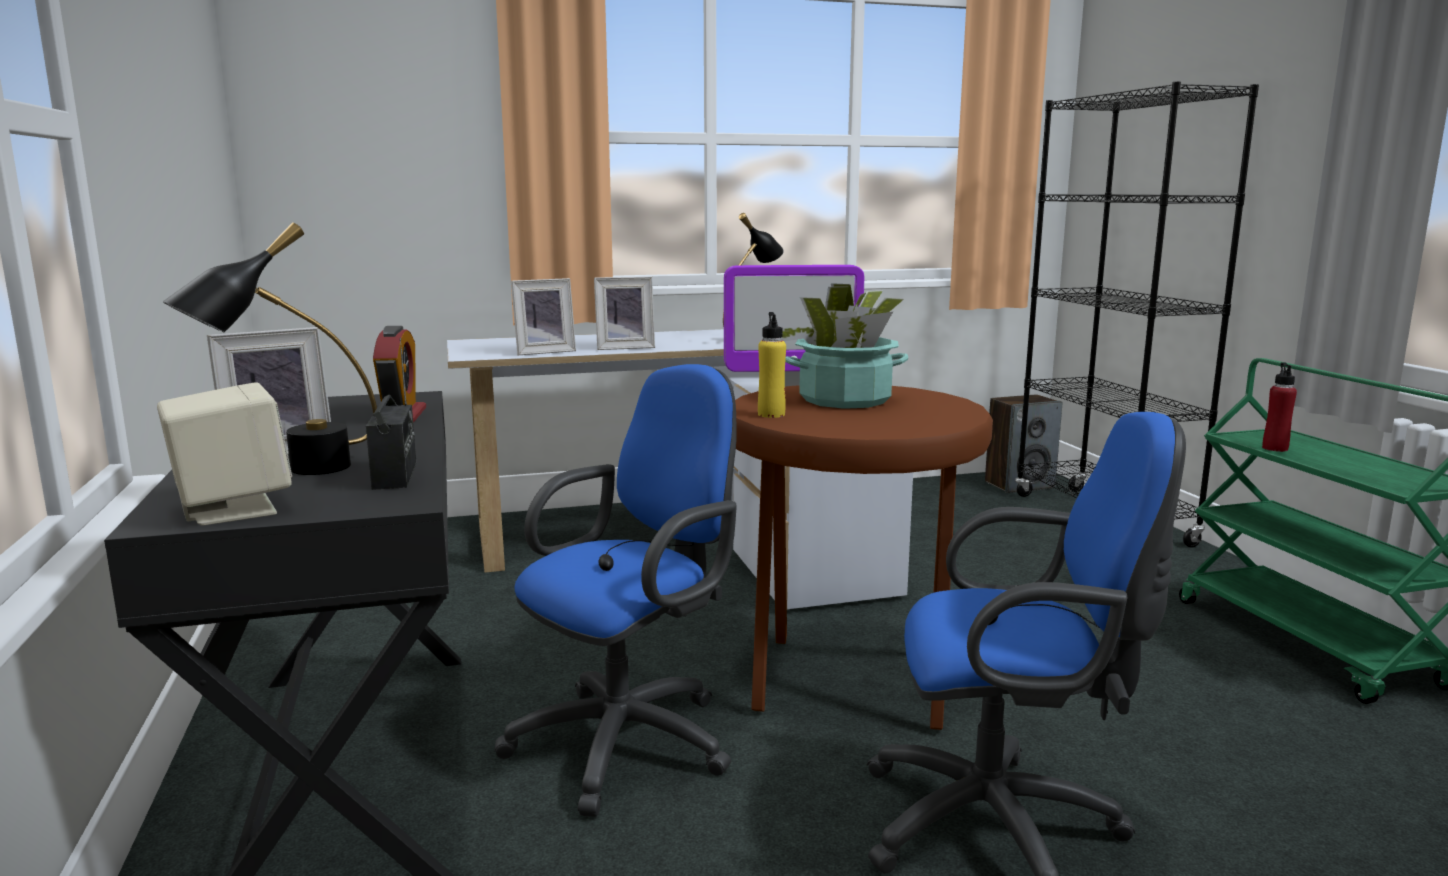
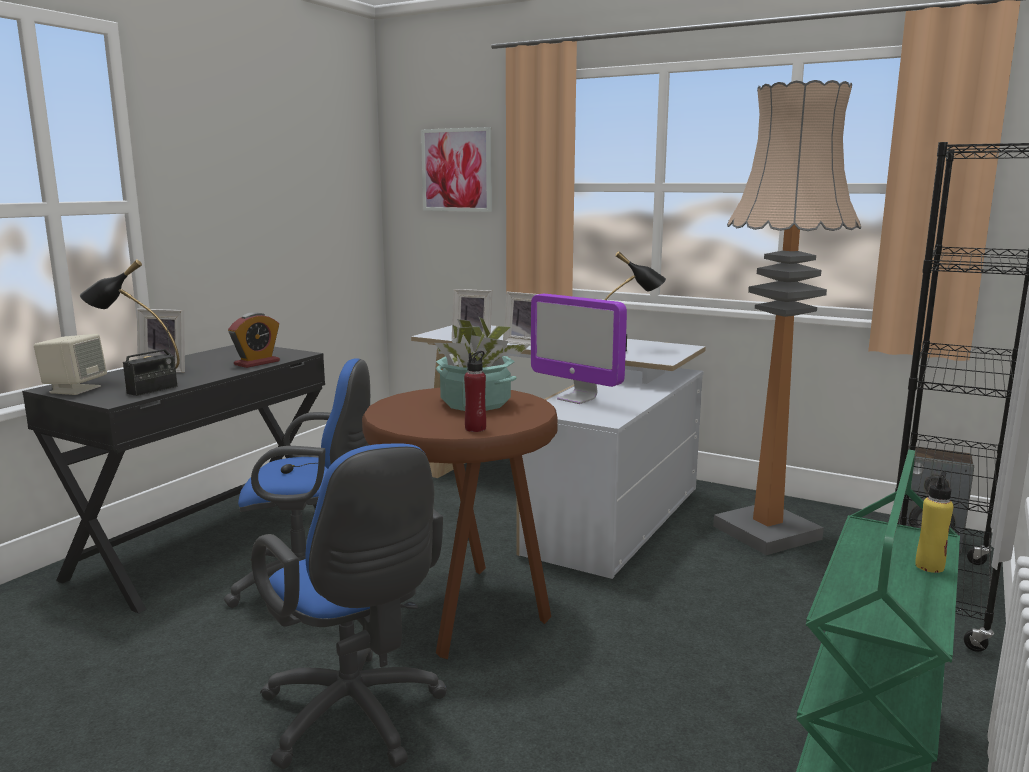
camera: 45 degrees right, 0 degrees up
(393, 108) = (457, 170): none -> picture
(771, 414) = (401, 401): yellow bottle -> yellow bottle (929, 566)
(918, 515) = (766, 532): none -> floor lamp
(1275, 448) = (859, 545): red bottle -> red bottle (475, 428)

